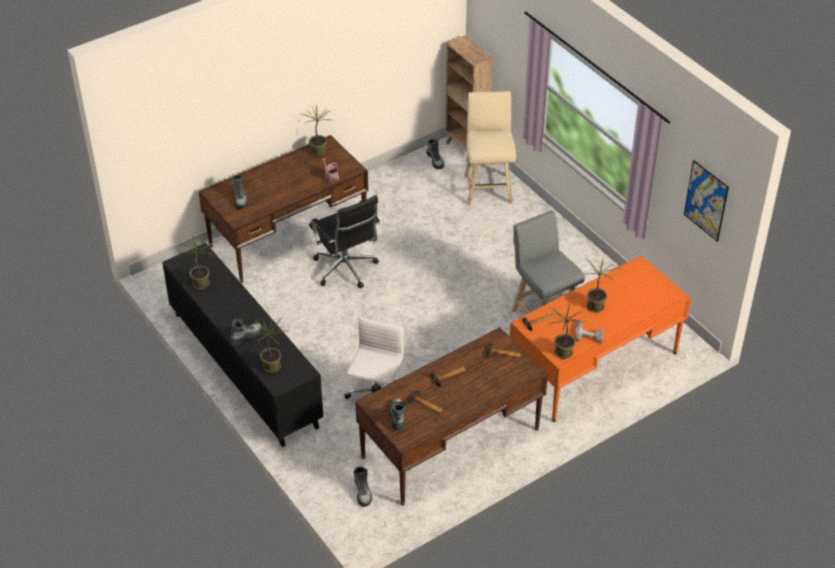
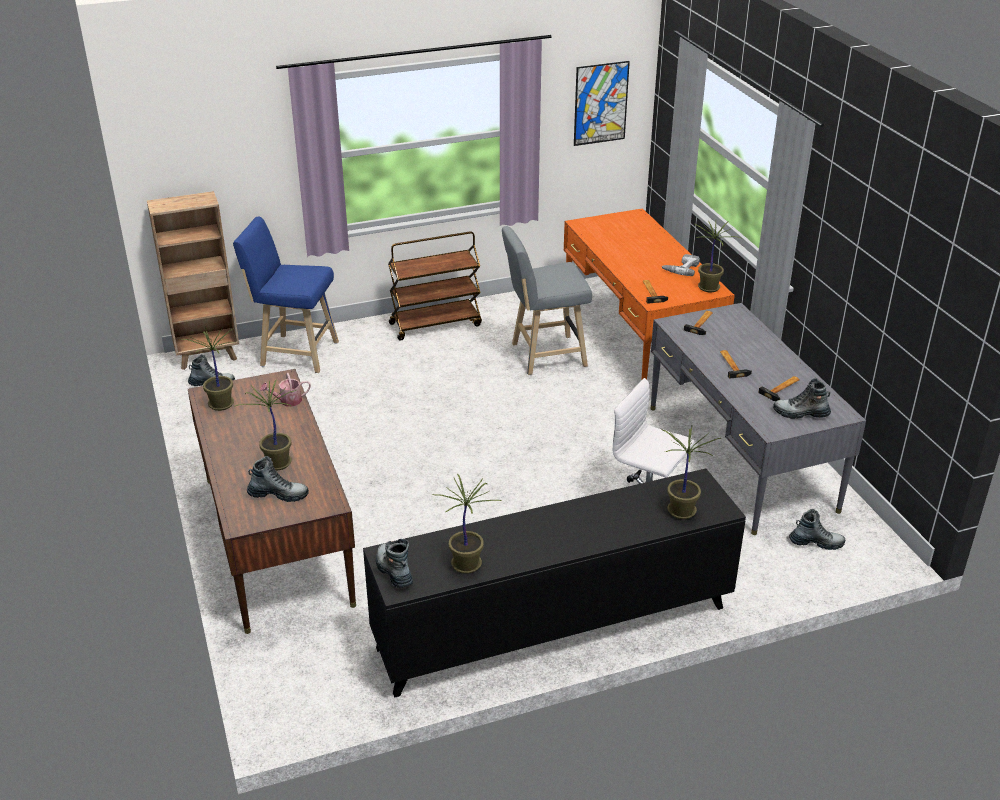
camera: 75 degrees left, 10 degrees down
(245, 337) = (608, 530): boot -> boot (394, 571)
(346, 270) = (386, 494): black office chair -> none
(450, 443) = (740, 457): brown desk -> grey desk
(488, 187) = (295, 353): beige stool -> blue stool
(561, 247) = (436, 324): none -> brown cart
(595, 306) = (637, 258): potted plant -> potted plant (276, 463)

